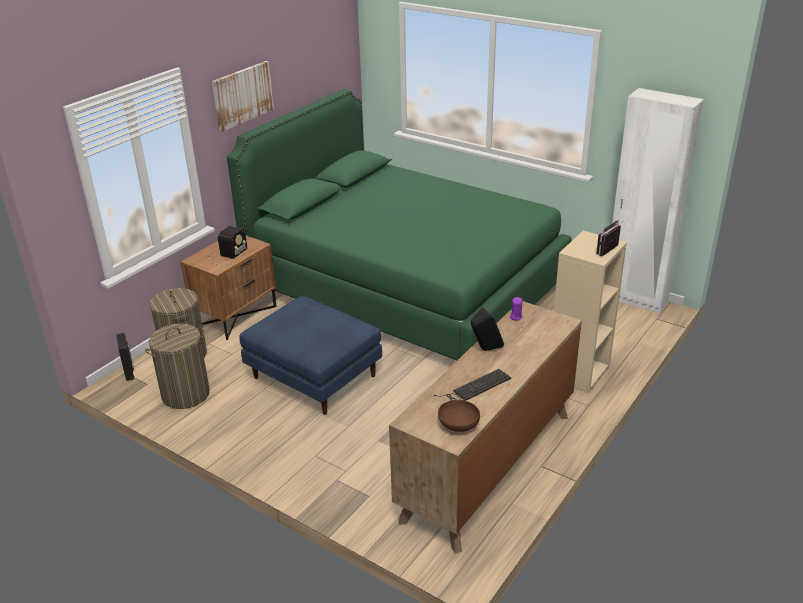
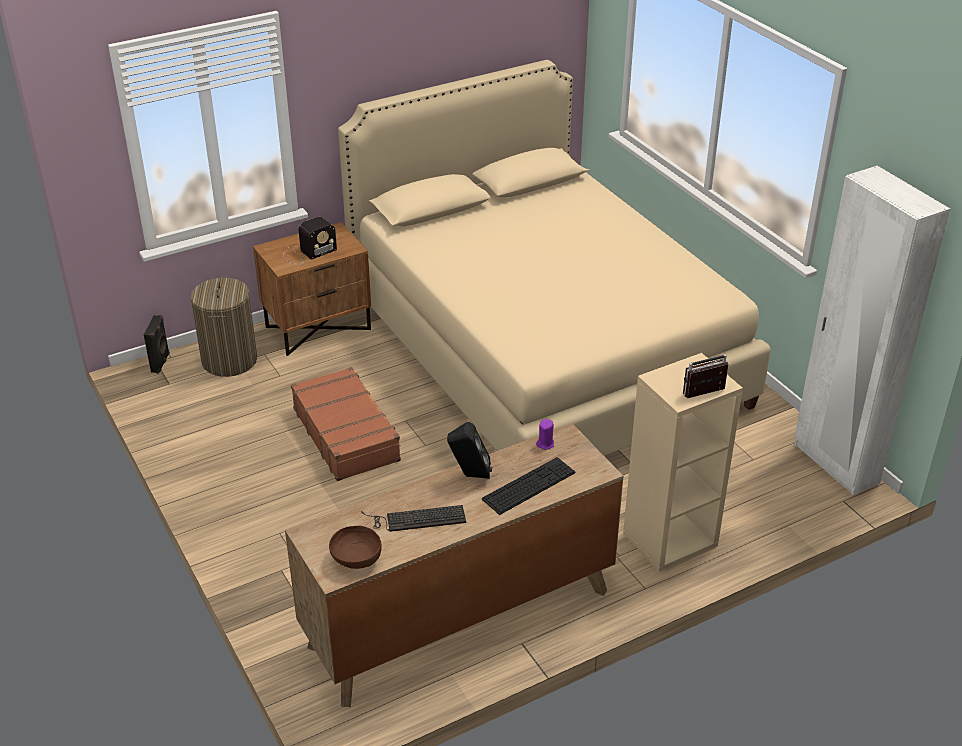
camera: 25 degrees right, 5 degrees up
(186, 394) = (199, 409): laundry basket -> none
(242, 95) = (374, 53): picture -> none
(313, 376) = (346, 434): blue ottoman -> brown suitcase
(406, 287) = (543, 350): green bed -> beige bed
(529, 344) = (529, 486): none -> keyboard

